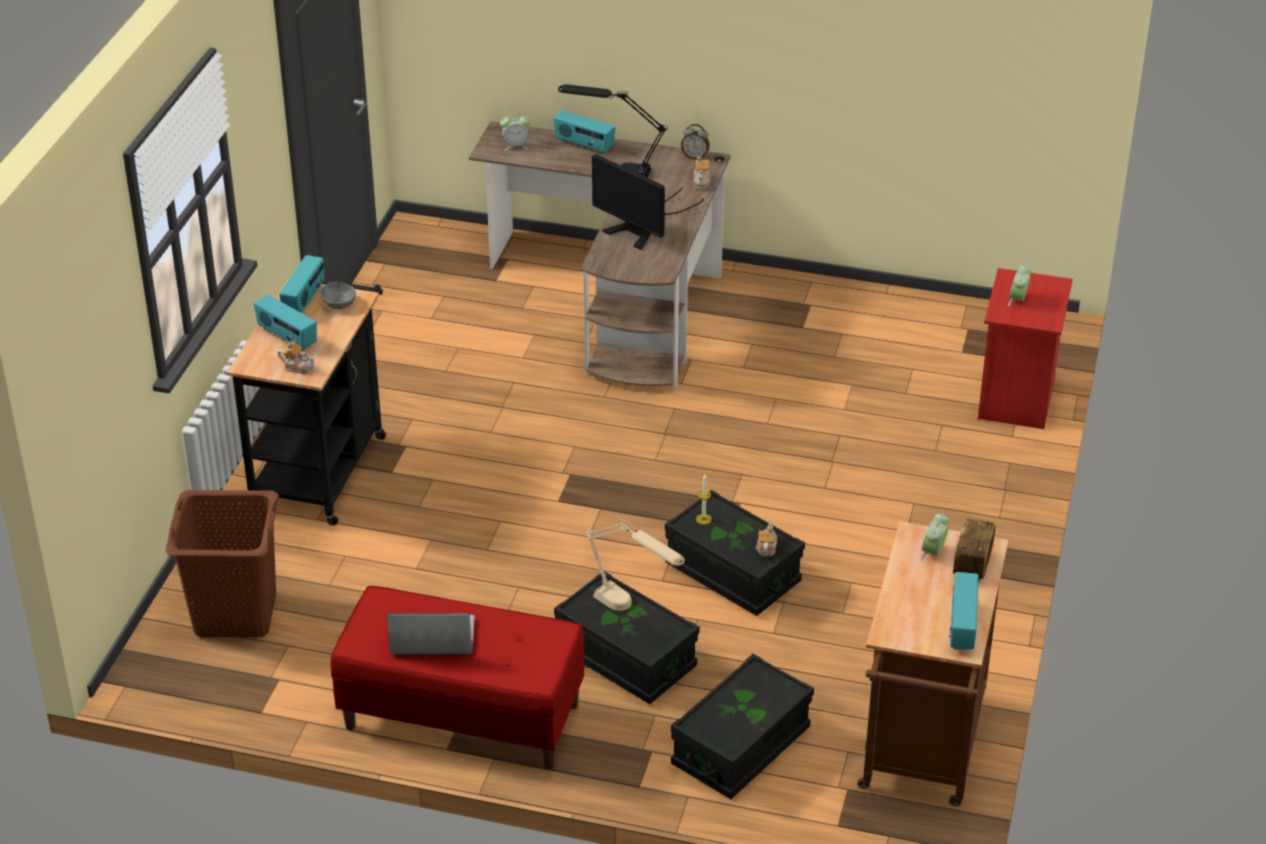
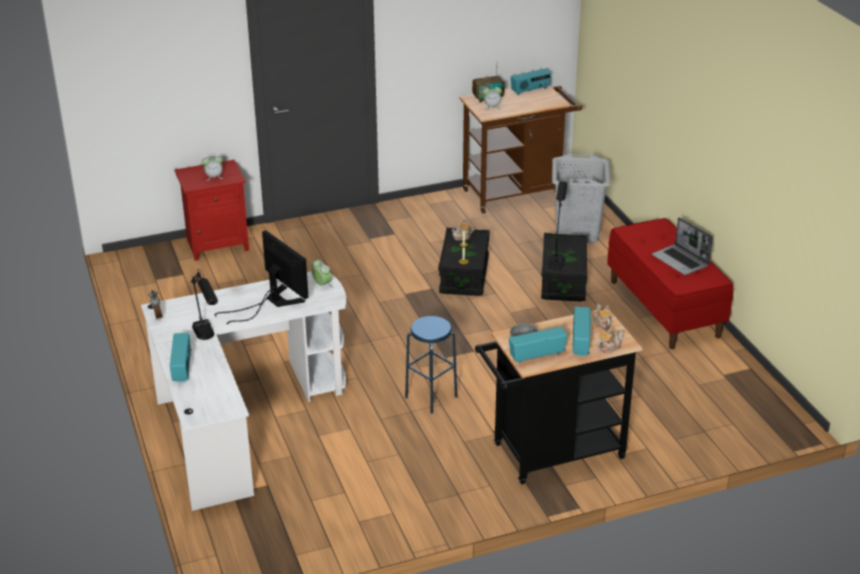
camera: 125 degrees left, 5 degrees down
(236, 614) = (705, 415): brown laundry basket -> none
(510, 431) = (431, 397): none -> blue stool
(515, 145) = (211, 399): alarm clock -> alarm clock (322, 285)
(621, 299) = (239, 417): brown desk -> white desk
(632, 611) = (557, 254): beige table lamp -> black table lamp
(642, 228) = (273, 302): monitor -> monitor turned 45 degrees counterclockwise
(702, 182) = (190, 301): teapot -> teapot (609, 347)
(741, 747) = (576, 232): black storage box -> grey laundry basket

